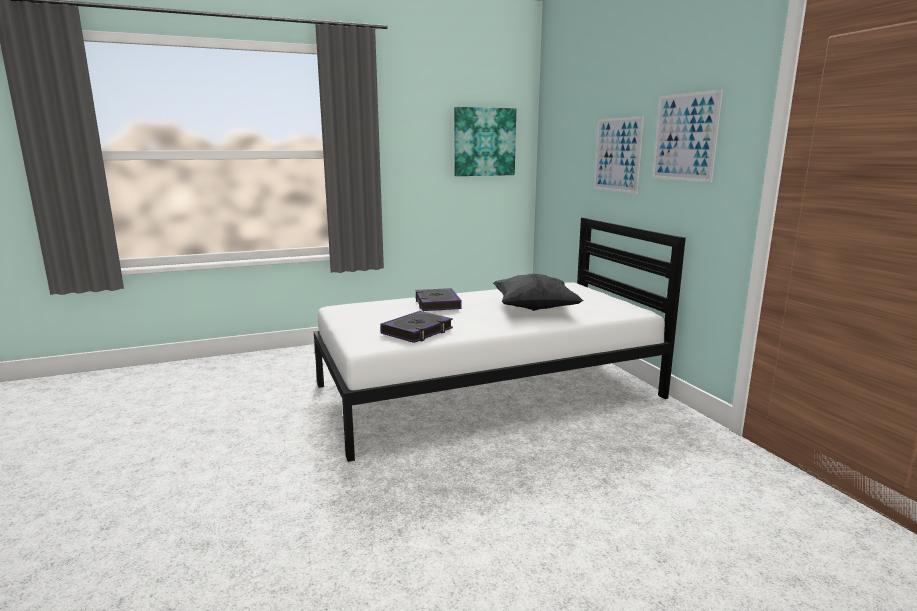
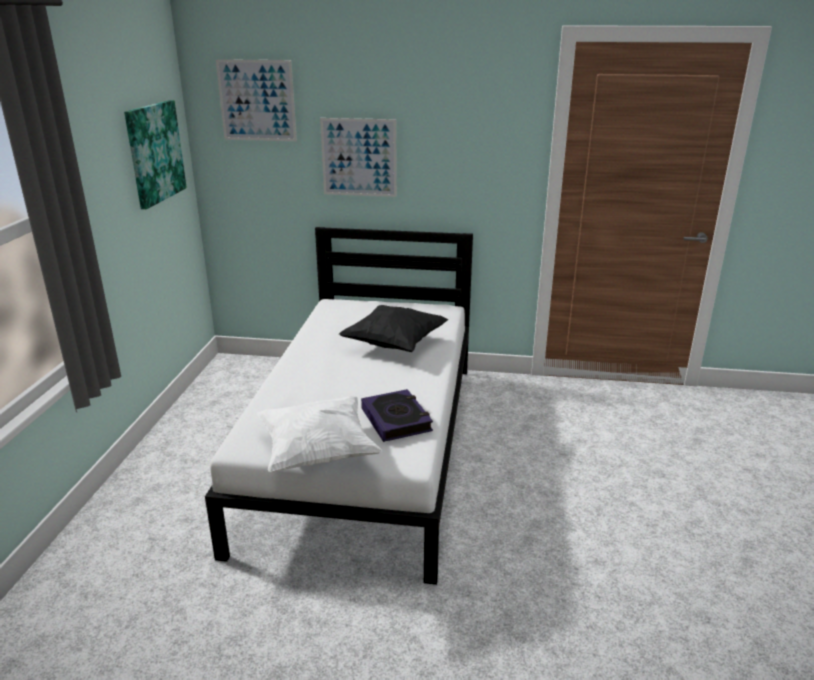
camera: 60 degrees left, 10 degrees up
(350, 323) = (318, 452): none -> white pillow
(437, 304) = (313, 383): book -> none
(685, 137) = (456, 143): picture -> picture (257, 100)

